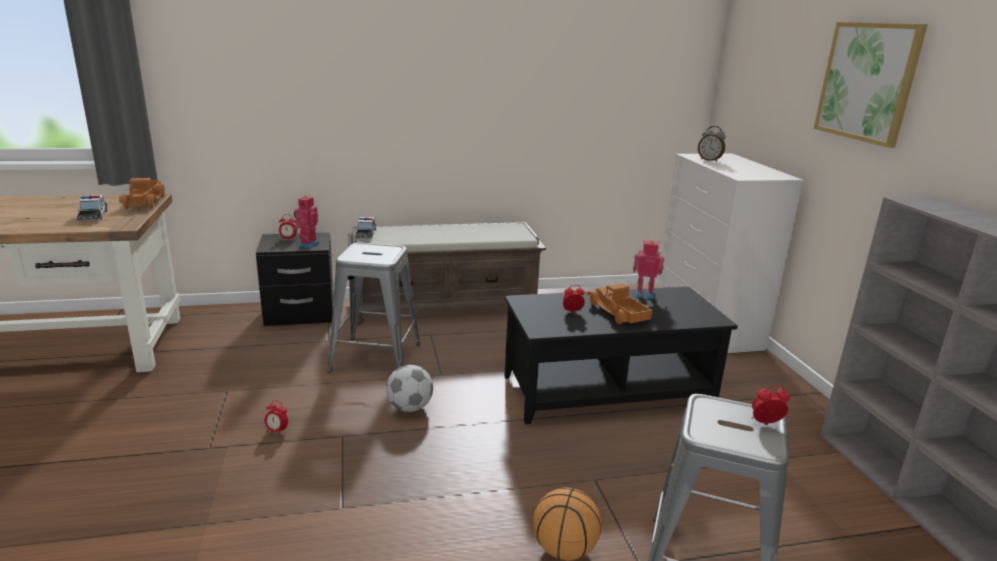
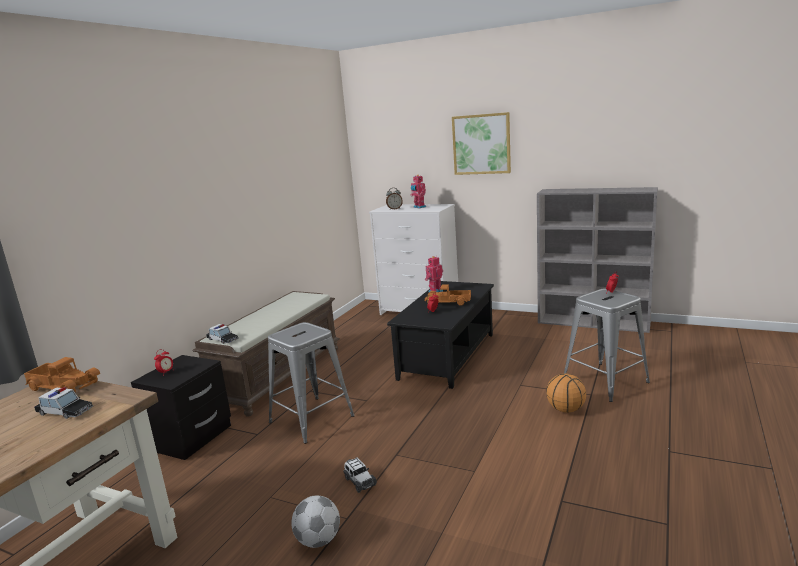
camera: 50 degrees left, 5 degrees down
(277, 431) = (359, 481): alarm clock -> toy car
(307, 244) = (193, 366): toy robot -> toy robot (419, 207)
(409, 407) = (392, 421): football -> football (318, 540)

